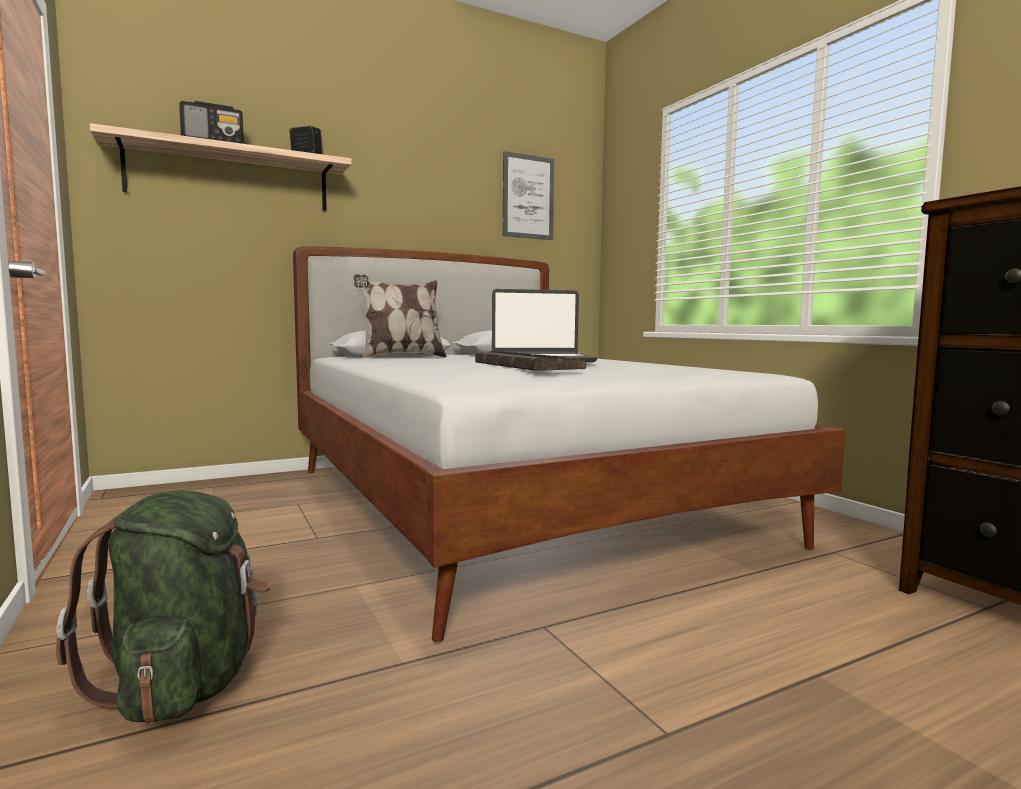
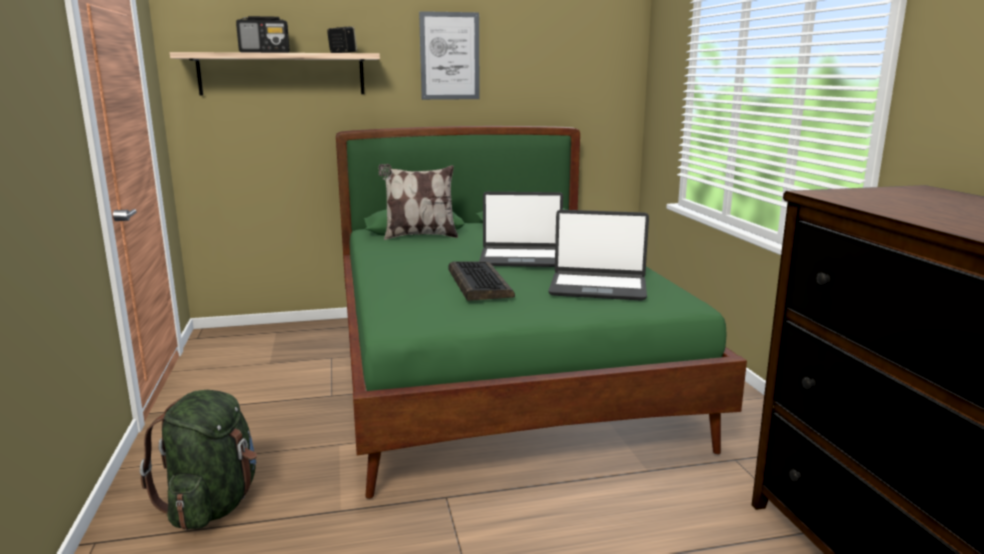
camera: 15 degrees right, 10 degrees up
(512, 504) = (498, 375): white bed -> green bed
(528, 197) = (563, 60): picture -> picture (449, 56)
(659, 368) = (598, 287): none -> laptop

